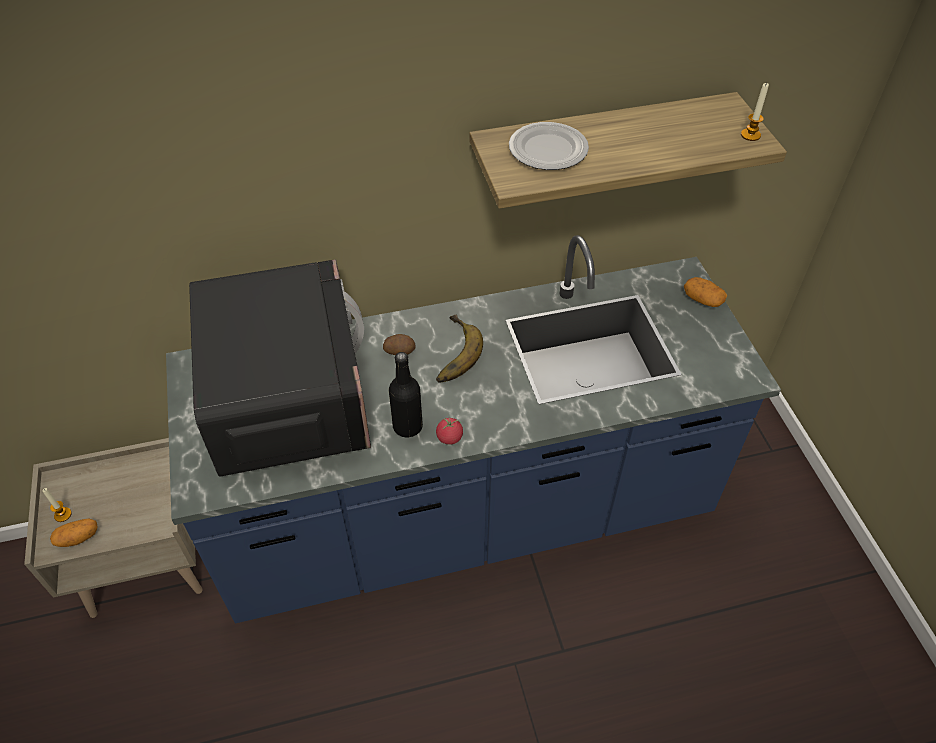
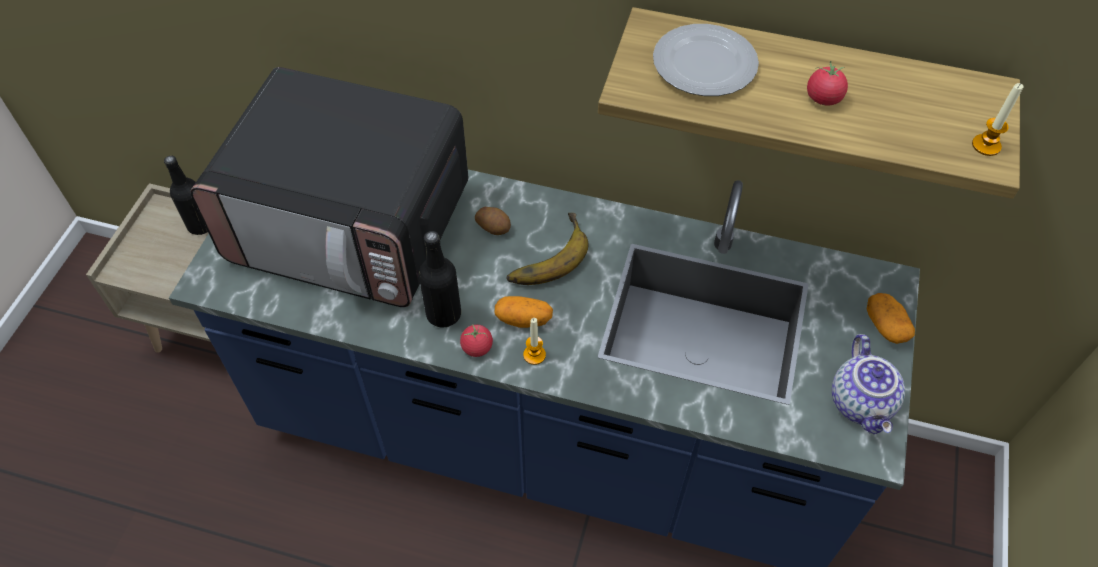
camera: 30 degrees right, 5 degrees up
(63, 515) = (145, 243): candle -> candle (534, 355)
(78, 538) = (144, 272): potato -> potato (523, 319)
(106, 477) = (201, 225): none -> black bottle
(289, 398) = (352, 226): microwave -> microwave turned 90 degrees clockwise
(637, 143) = (823, 98): none -> tomato
(723, 352) = (862, 403): none -> teapot

